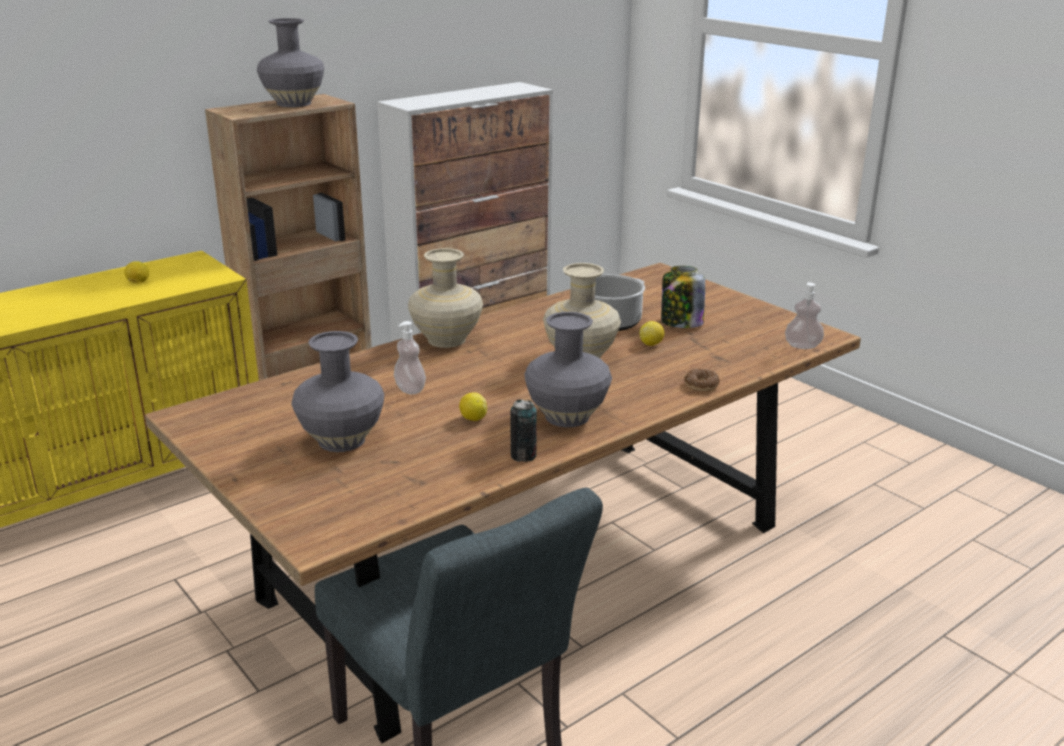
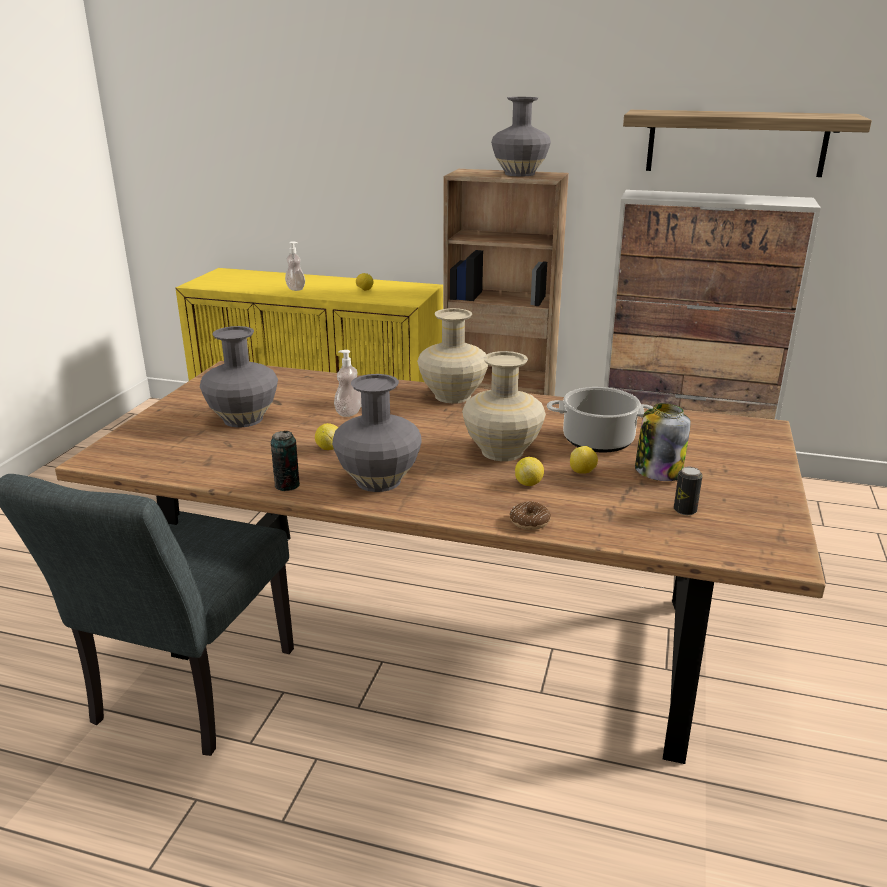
camera: 55 degrees right, 0 degrees up
(453, 42) = (736, 143): none -> shelf
(645, 366) = (528, 483): none -> lemon
(742, 336) = (685, 510): none -> can
(802, 346) = (724, 552): soap dispenser -> soap dispenser (295, 289)

